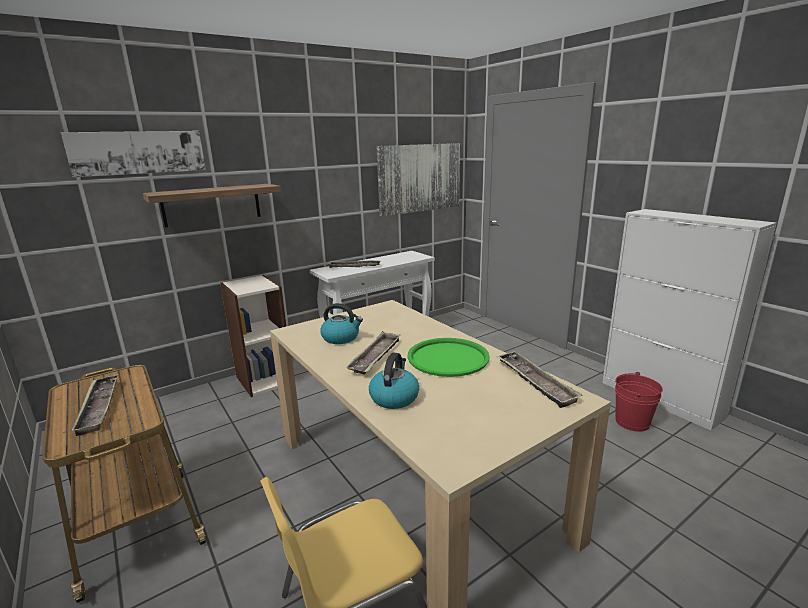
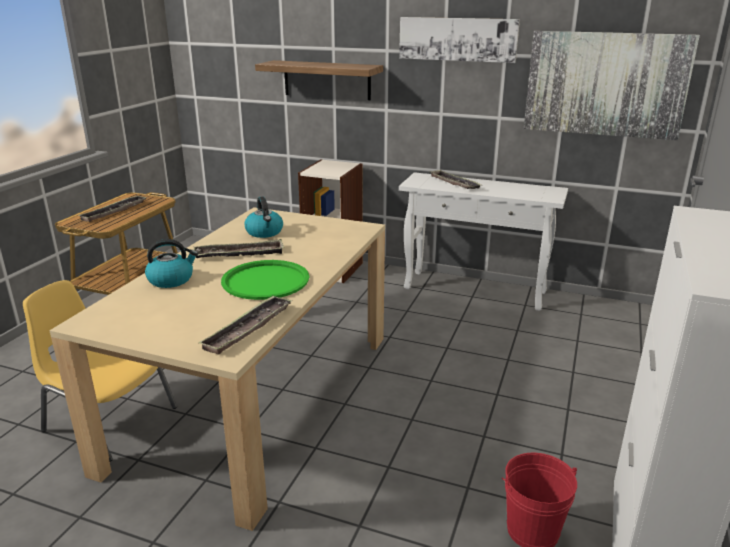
camera: 55 degrees right, 5 degrees up
(138, 152) = (274, 23): picture -> picture (457, 39)

